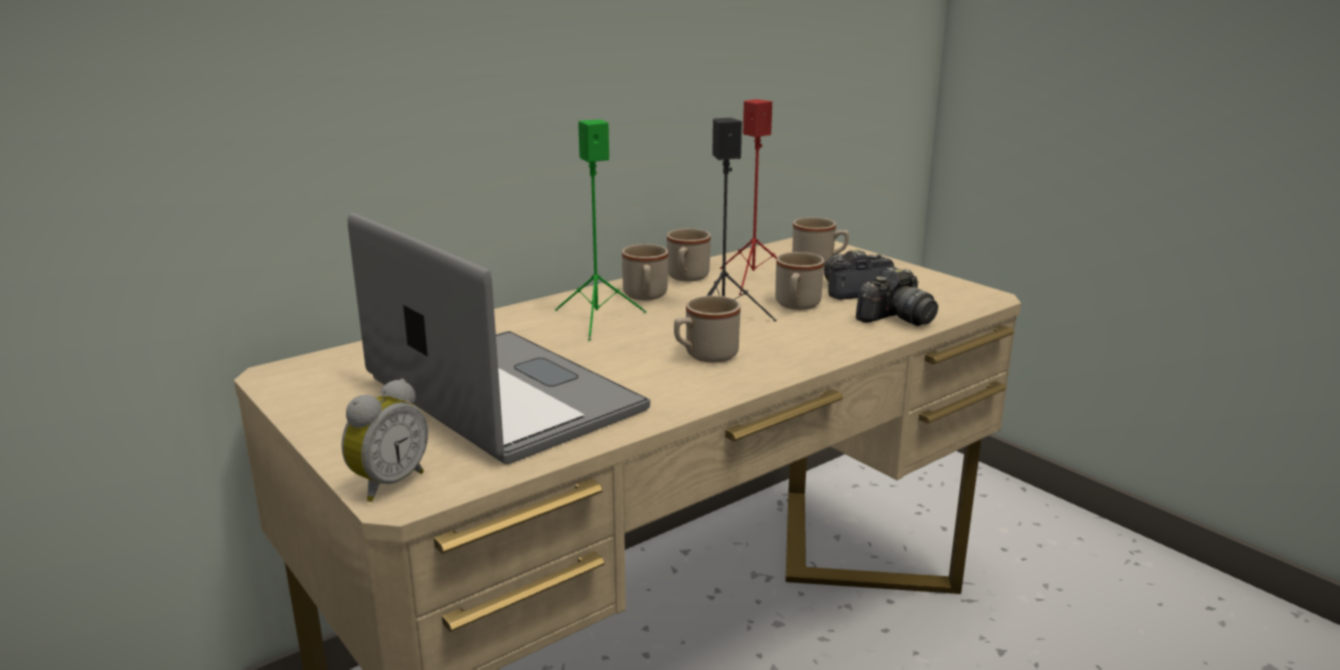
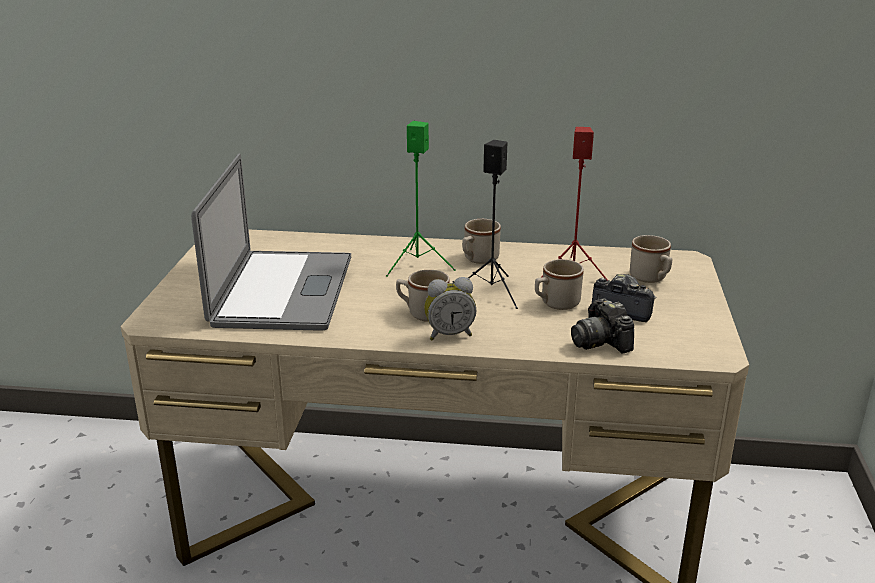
camera: 45 degrees right, 5 degrees up
(387, 483) = (157, 313): alarm clock -> alarm clock (449, 334)
(686, 278) = (532, 256): beige mug -> none
(896, 318) = (601, 341): camera -> camera turned 60 degrees clockwise

